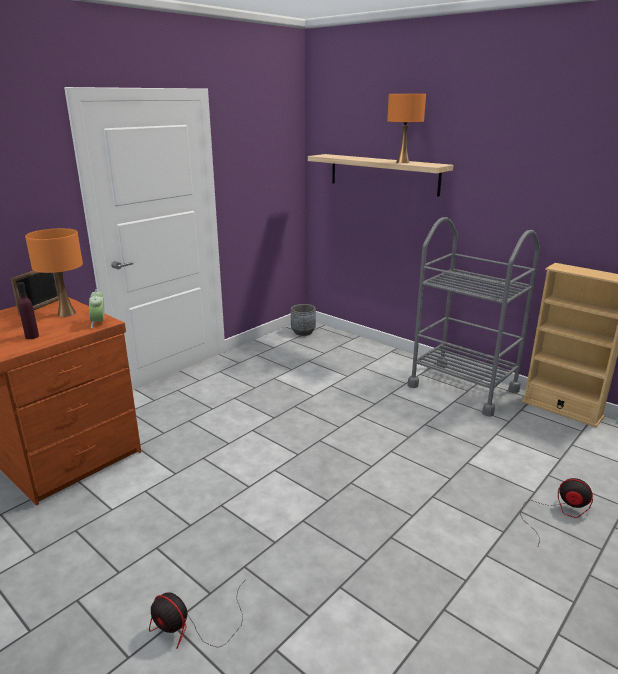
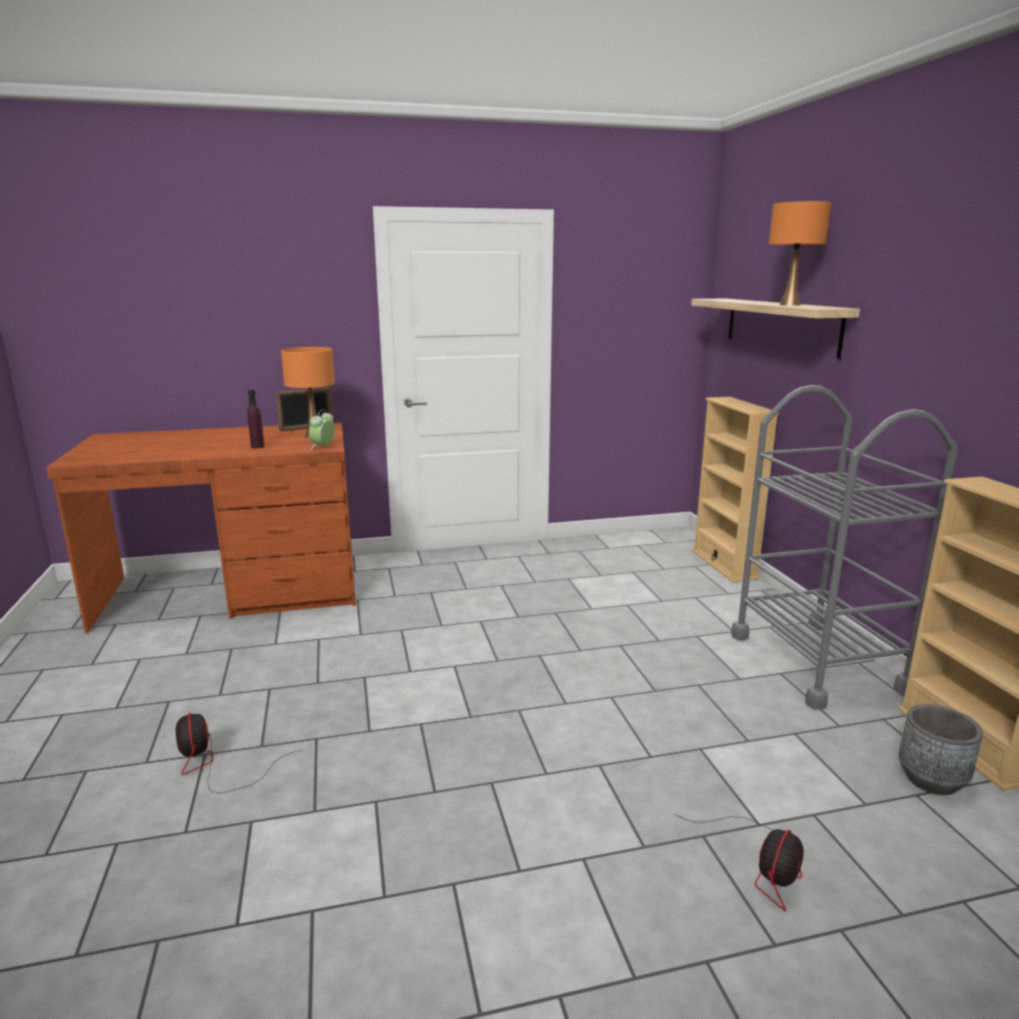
camera: 35 degrees right, 5 degrees down
(303, 332) = (665, 541): grey planter -> grey planter (931, 780)
(354, 340) = (724, 565): none -> beige bookcase
(557, 512) = (762, 865): fan -> fan turned 60 degrees clockwise

